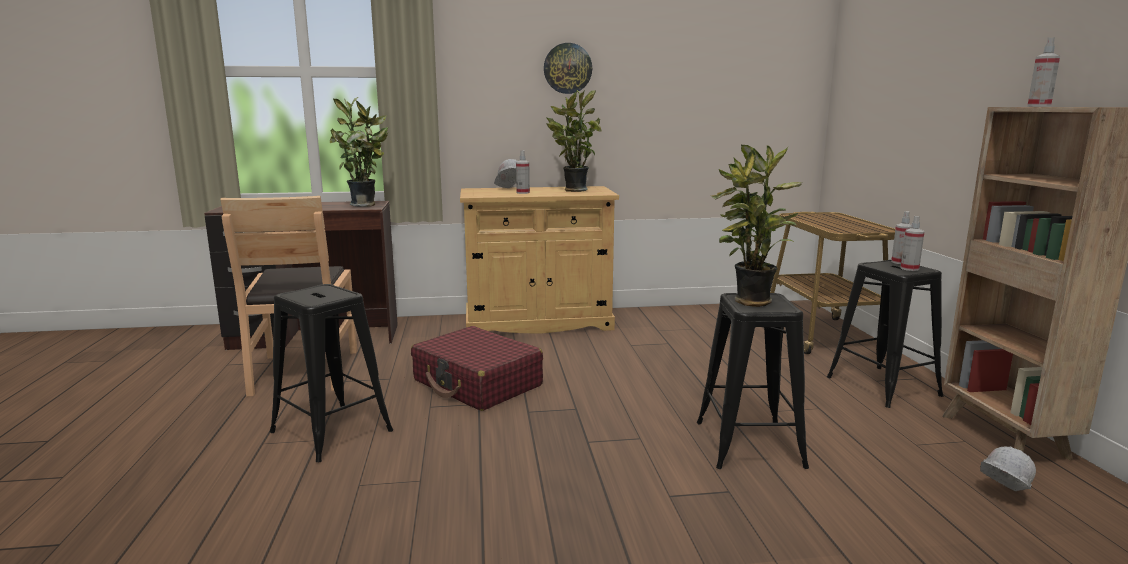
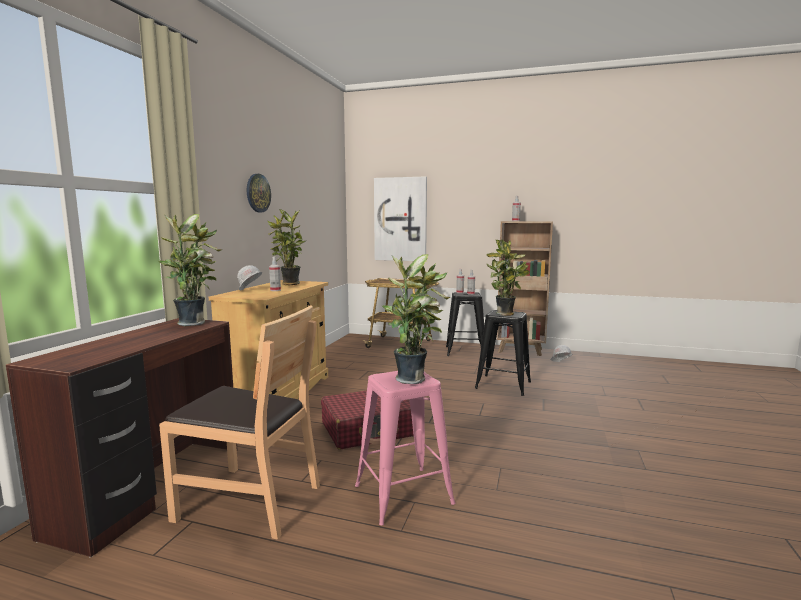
camera: 65 degrees left, 5 degrees down
(316, 297) = (413, 379): none -> potted plant
(332, 431) = (404, 494): black stool -> pink stool
(887, 103) = (400, 219): none -> picture

